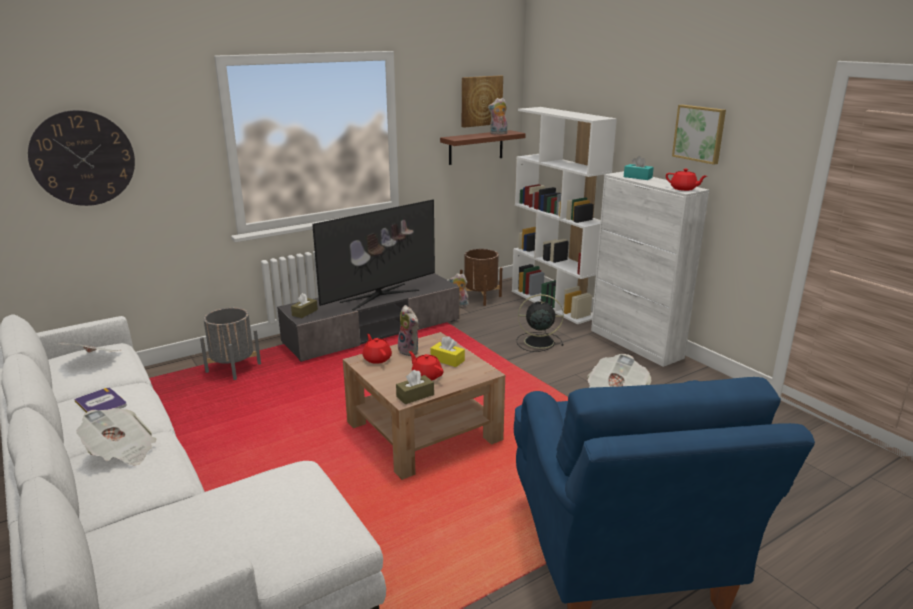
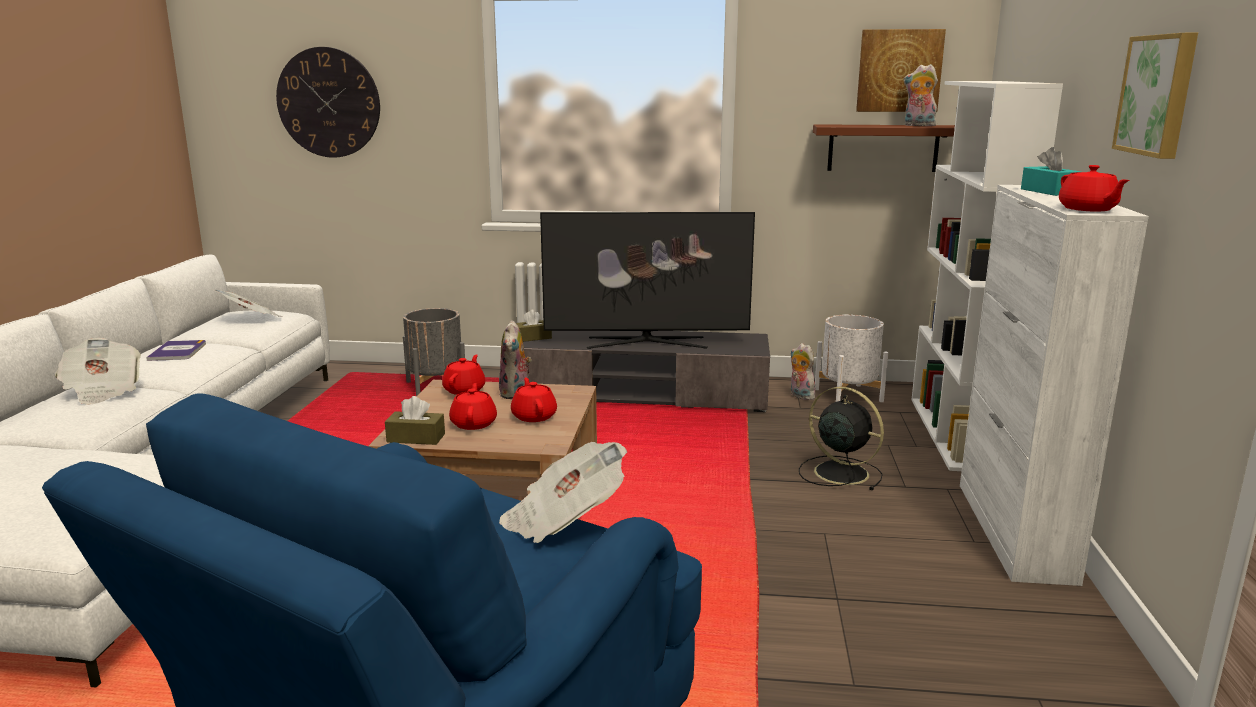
camera: 40 degrees right, 5 degrees down
(447, 360) = (534, 416): yellow tissue box -> red teapot
(480, 297) = (848, 395): brown planter -> white planter

